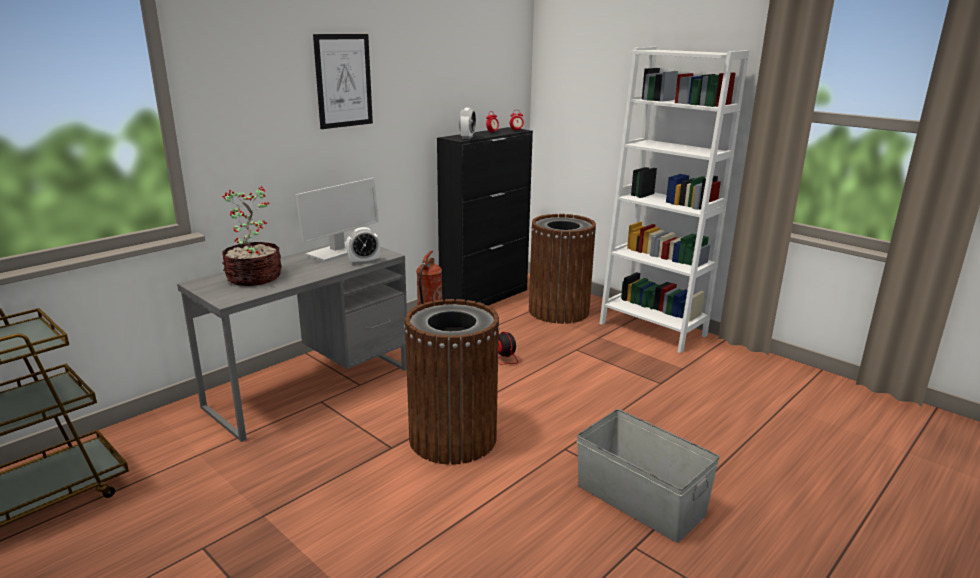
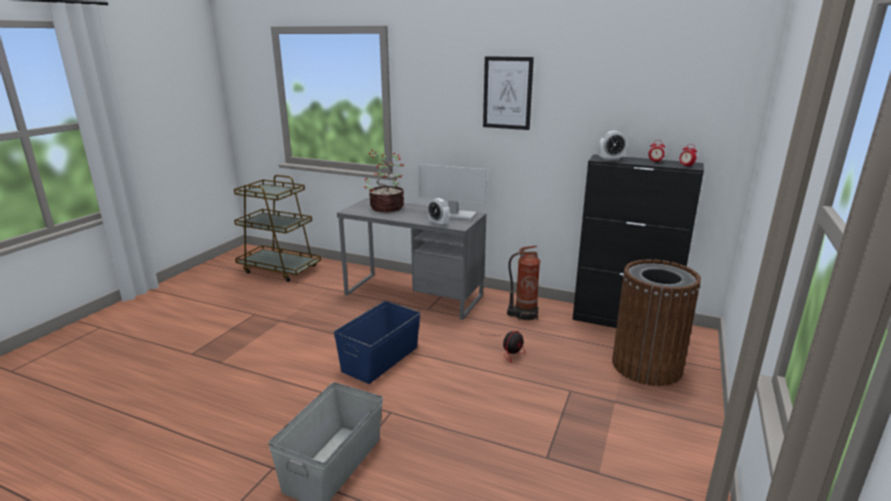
camera: 70 degrees right, 0 degrees up
(453, 438) = (381, 359): brown trash can -> blue storage box
(652, 329) = (678, 438): white bookcase -> none

